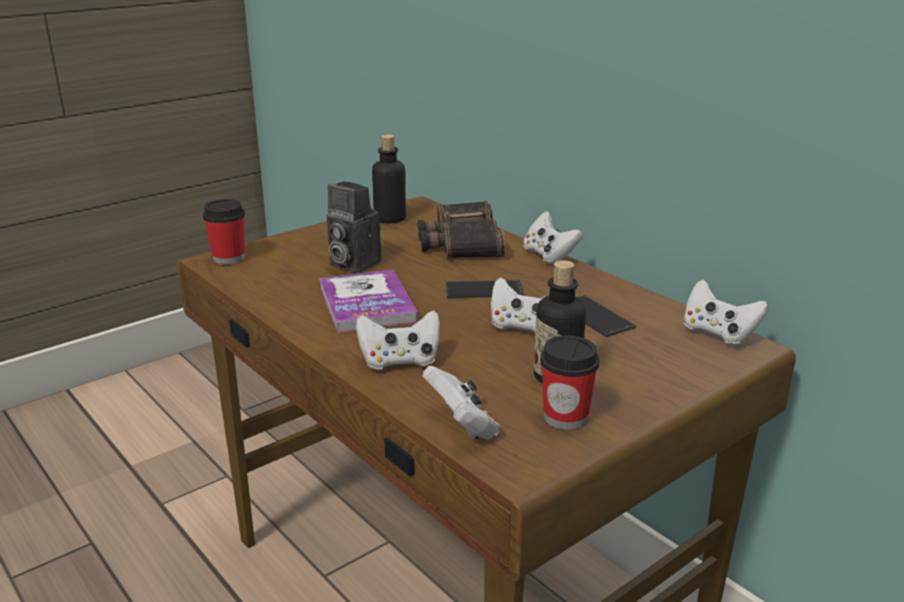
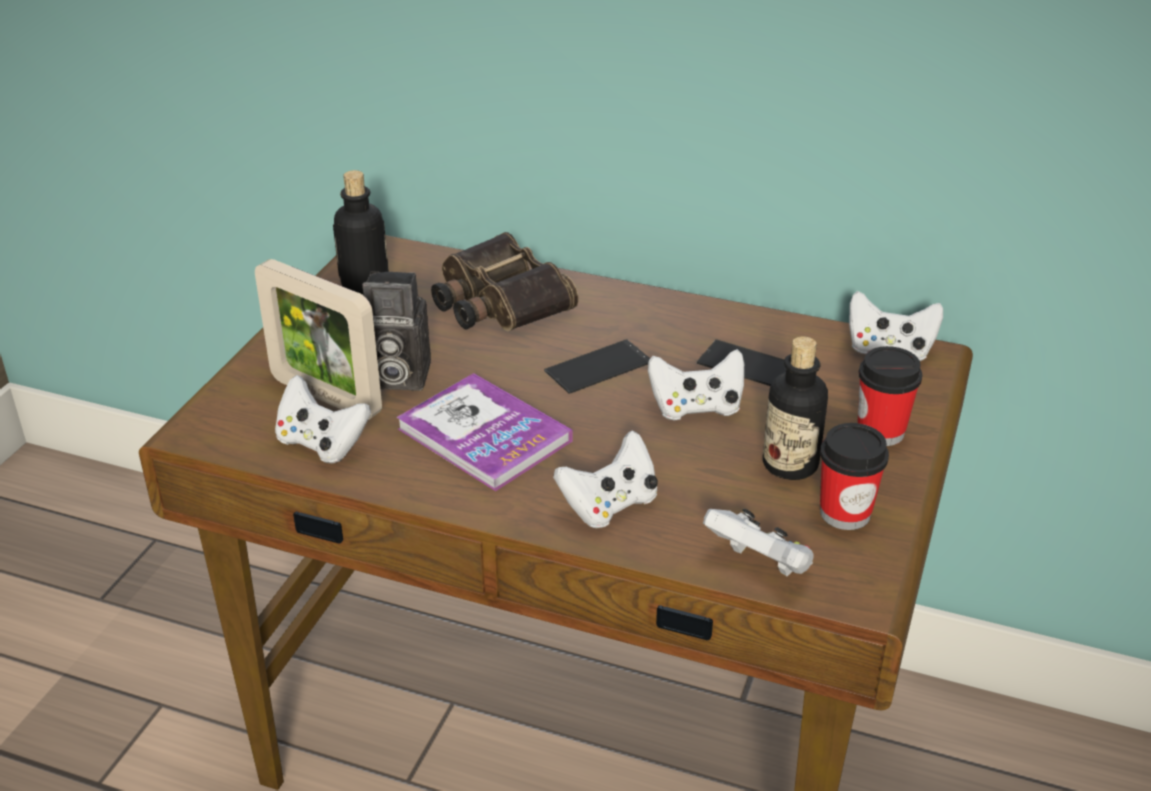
camera: 30 degrees left, 10 degrees up
(229, 258) = (218, 420): cup -> cup (880, 431)
(300, 263) = (326, 397): none -> picture frame
(549, 256) = (621, 290): white game controller -> white game controller (321, 444)

